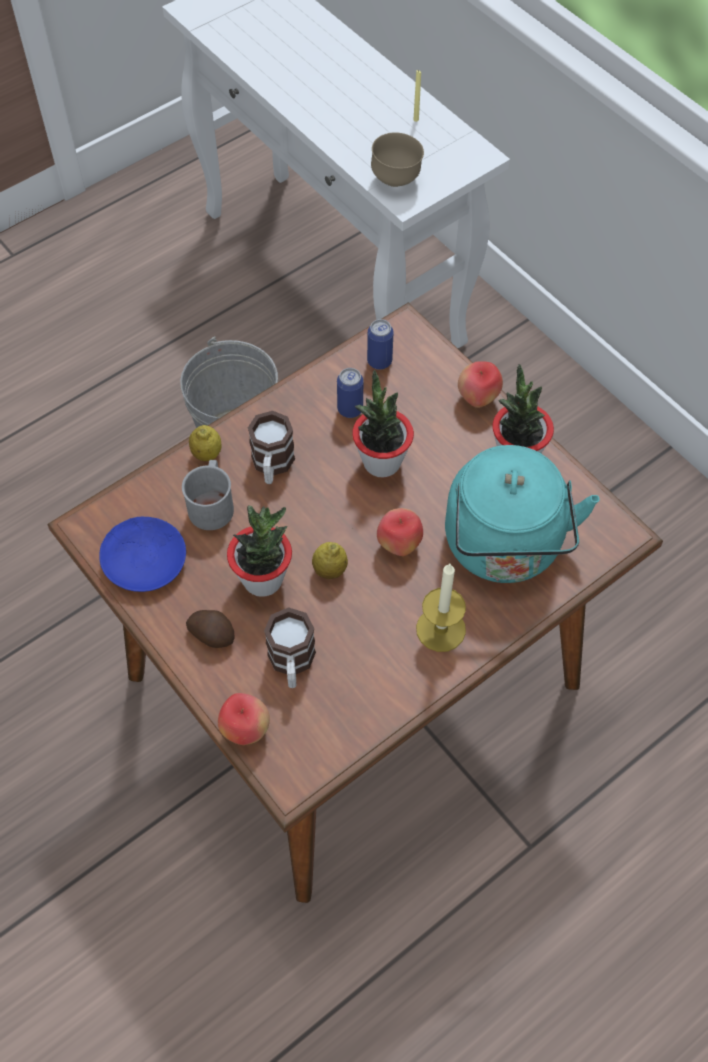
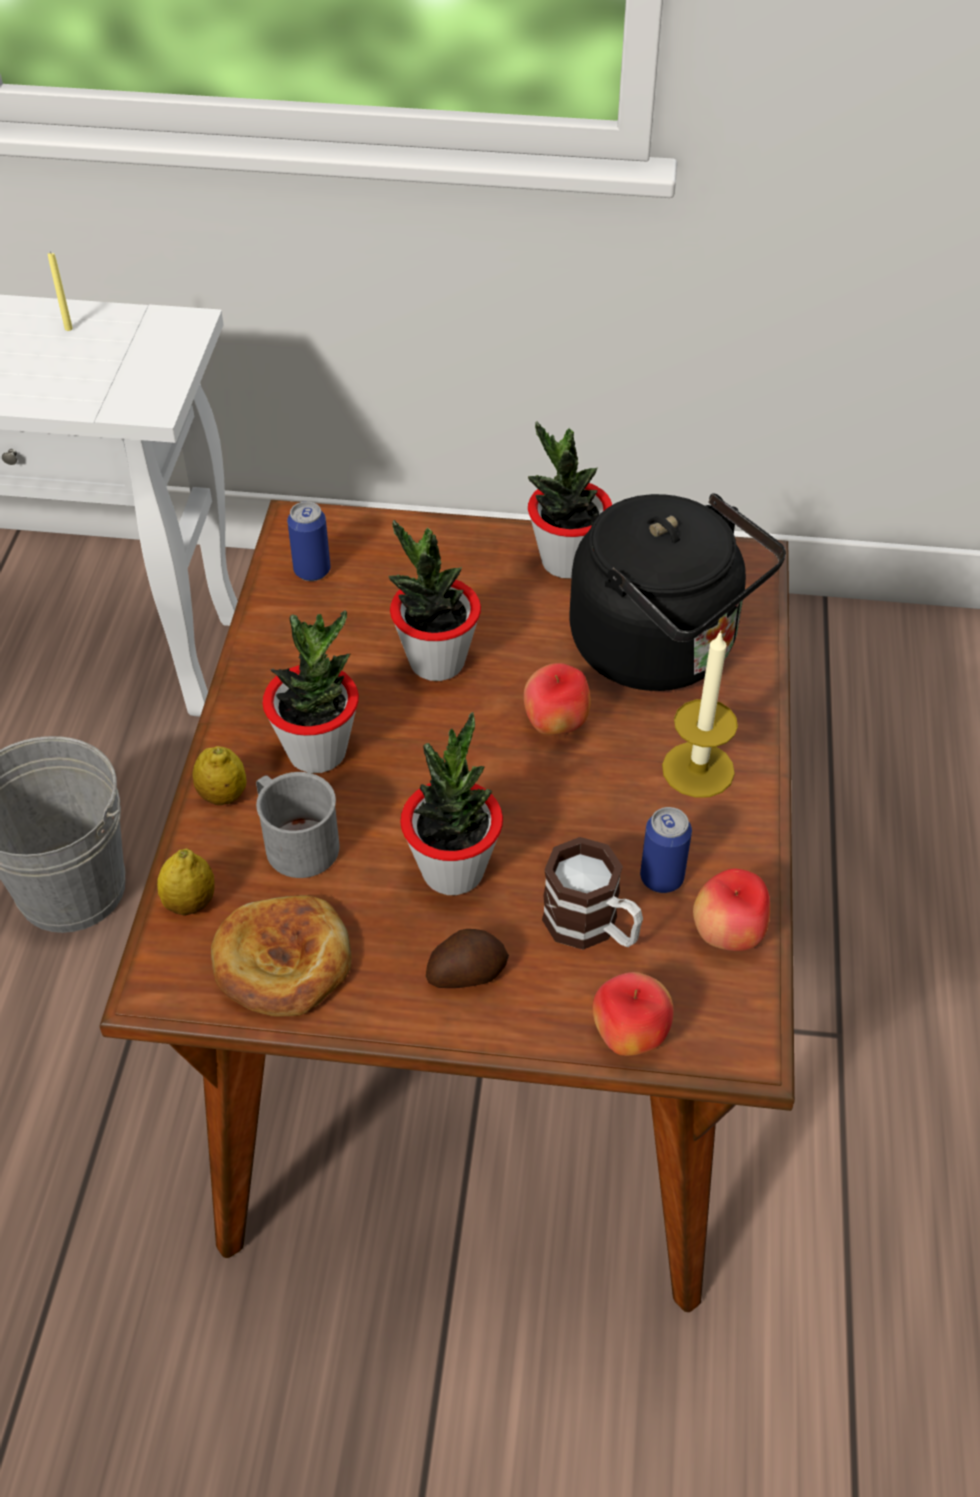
camera: 45 degrees left, 10 degrees down
(144, 559) = (283, 961): blue plate -> bread
(272, 466) = (317, 751): mug -> potted plant
(330, 570) = (515, 804): lemon -> lemon (190, 903)
(350, 409) = (337, 636): can -> can (661, 878)
(396, 180) = (116, 394): brown bowl -> none
(478, 398) = (461, 537): apple -> apple (728, 935)
(505, 548) = (662, 650): turquoise kettle -> black kettle

